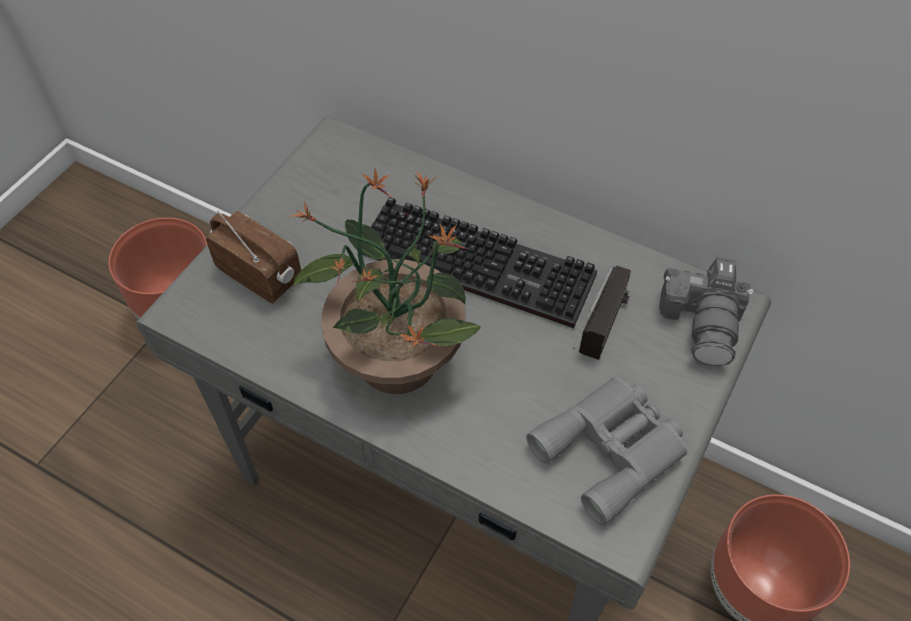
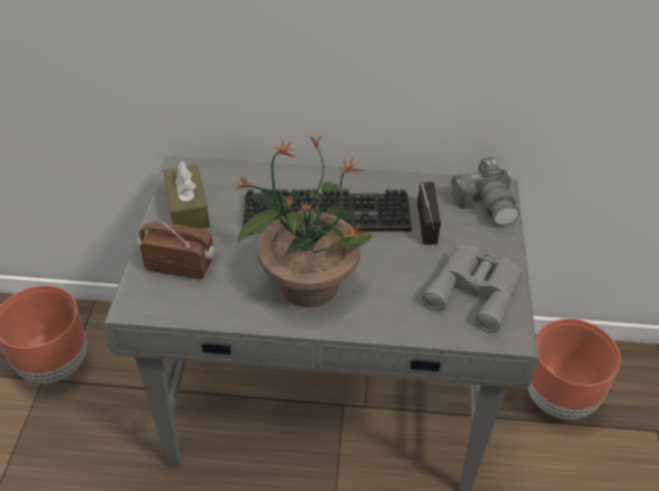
camera: 25 degrees left, 10 degrees down
(310, 198) = (187, 208): none -> brown tissue box

